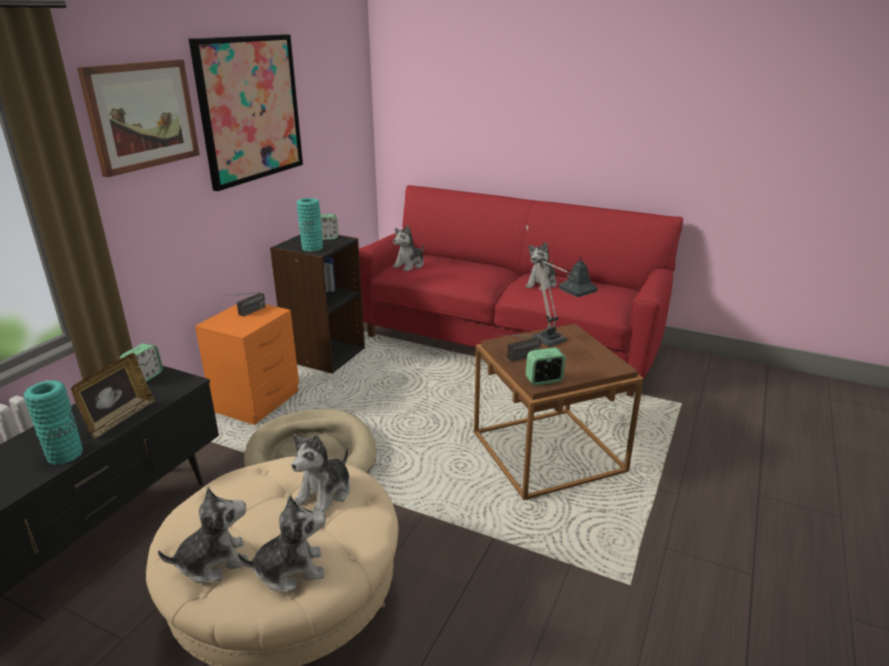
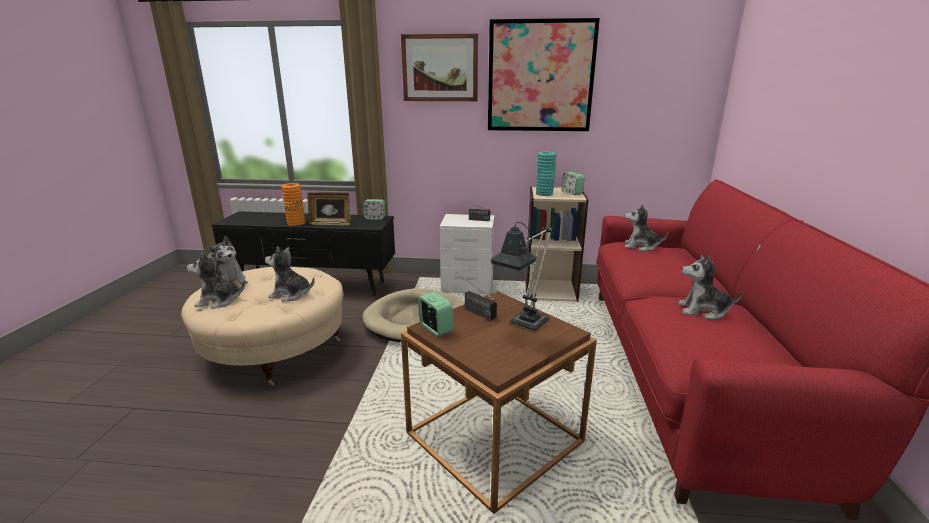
camera: 70 degrees right, 5 degrees down
(65, 454) = (296, 223): turquoise vase -> orange vase
(258, 401) = (469, 286): orange nightstand -> white nightstand
(290, 570) = (219, 301): plush toy -> plush toy turned 120 degrees clockwise
(324, 354) = (550, 290): black bookcase -> beige bookcase

